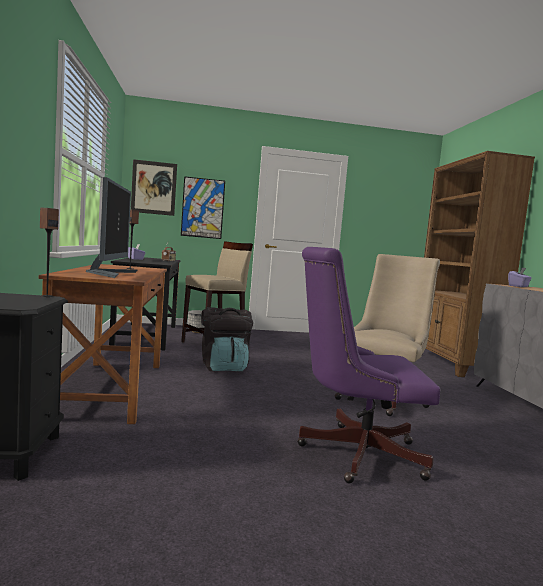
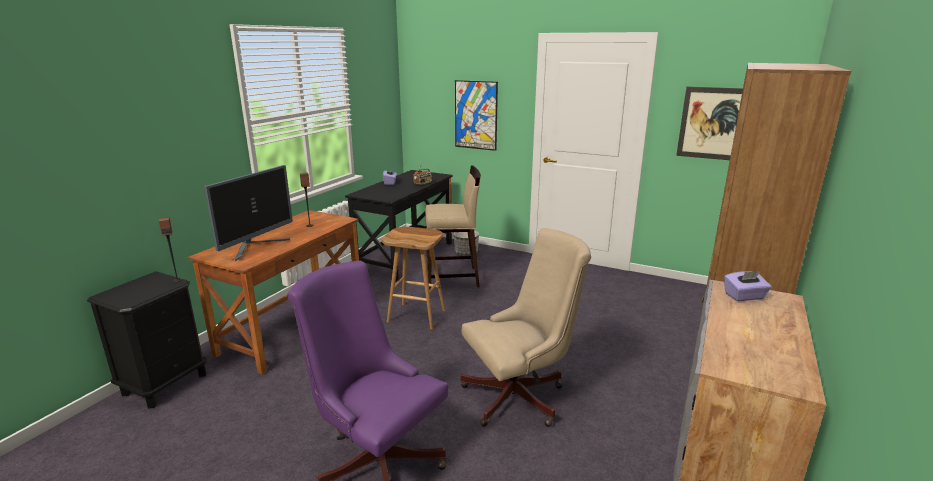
camera: 35 degrees right, 15 degrees up
(154, 188) = (427, 95): picture -> picture (712, 123)
(224, 367) = (417, 316): black backpack -> brown stool

